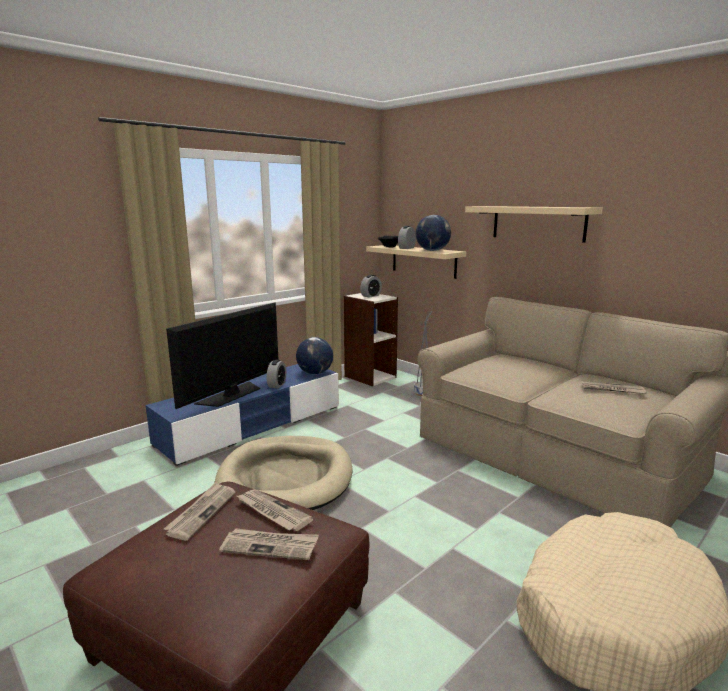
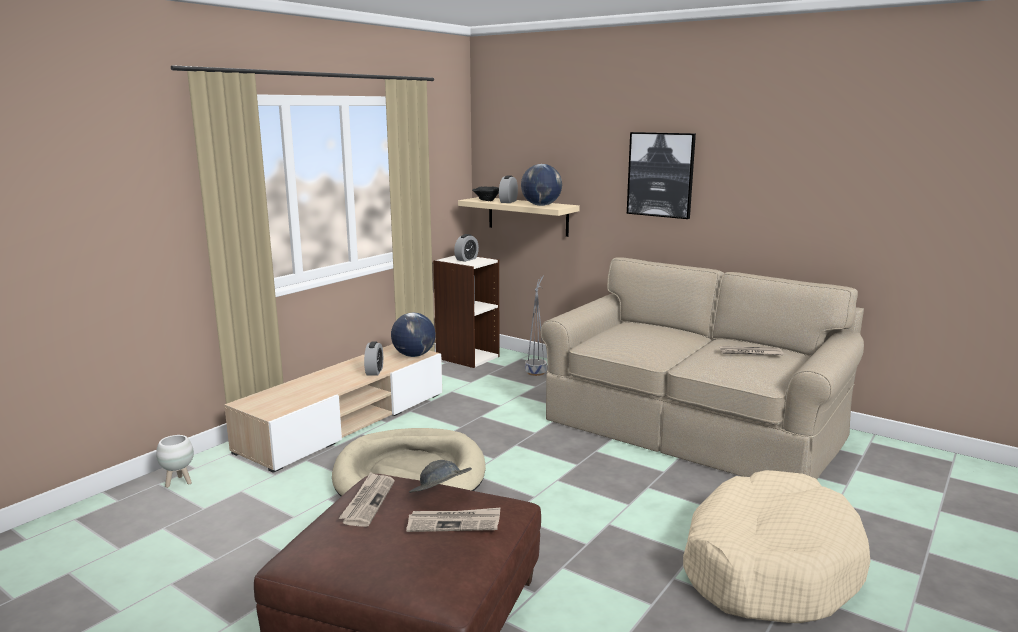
camera: 10 degrees left, 0 degrees up
(99, 468) = (178, 482): none -> white planter
(231, 395) = (325, 386): television -> none
(252, 425) = (346, 421): blue tv stand -> beige tv stand
(272, 512) = (440, 495): newspaper -> grey hat
(538, 223) = (661, 174): beige shelf -> picture

